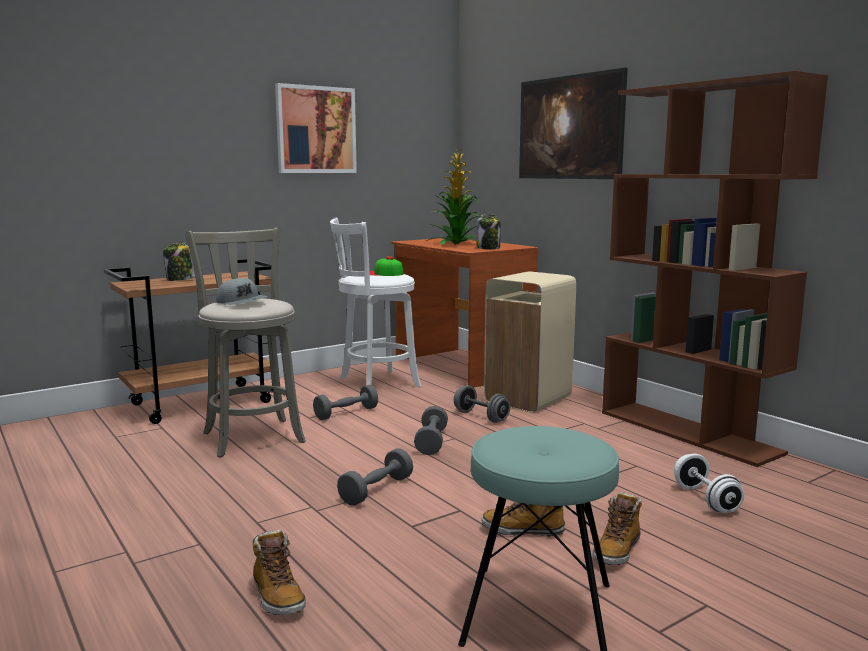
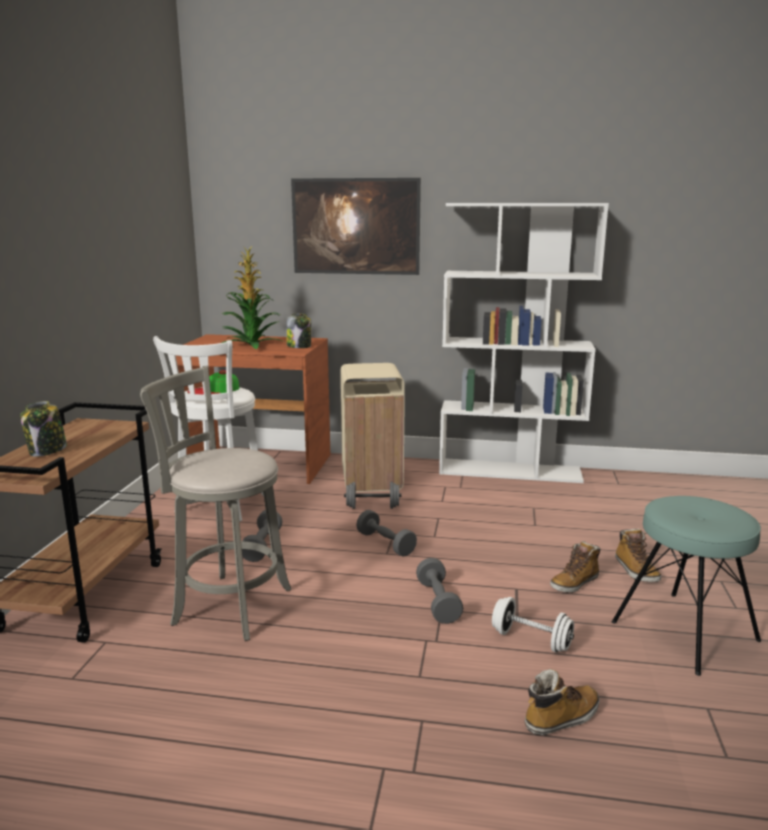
camera: 45 degrees left, 5 degrees up
(242, 302) = (221, 461): grey cap -> none
(277, 596) = (561, 718): boot -> boot turned 45 degrees counterclockwise
(316, 130) = (103, 232): picture -> none
(689, 432) = (510, 471): brown bookcase -> white bookcase
(706, 500) = (604, 516): white dumbbell -> white dumbbell (531, 640)

